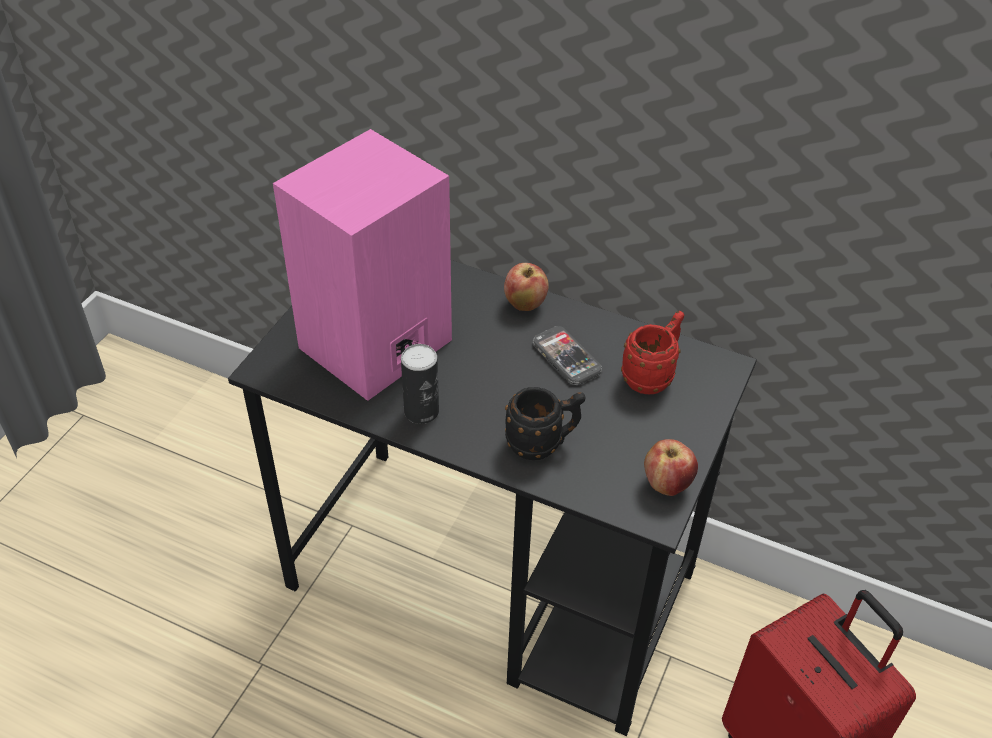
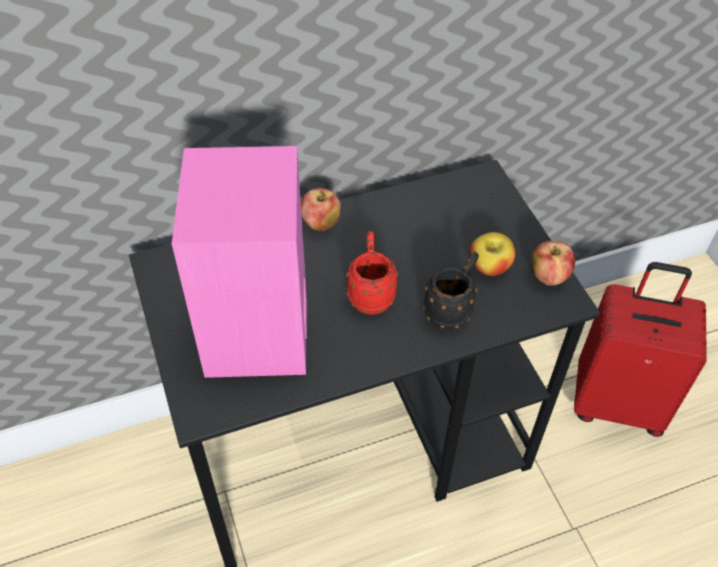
camera: 45 degrees left, 5 degrees up
(421, 411) = (351, 351): can -> none
(566, 357) = (393, 241): phone -> none
(623, 437) = (489, 267): none -> apple
(652, 375) = (456, 214): red mug -> red mug (370, 293)

